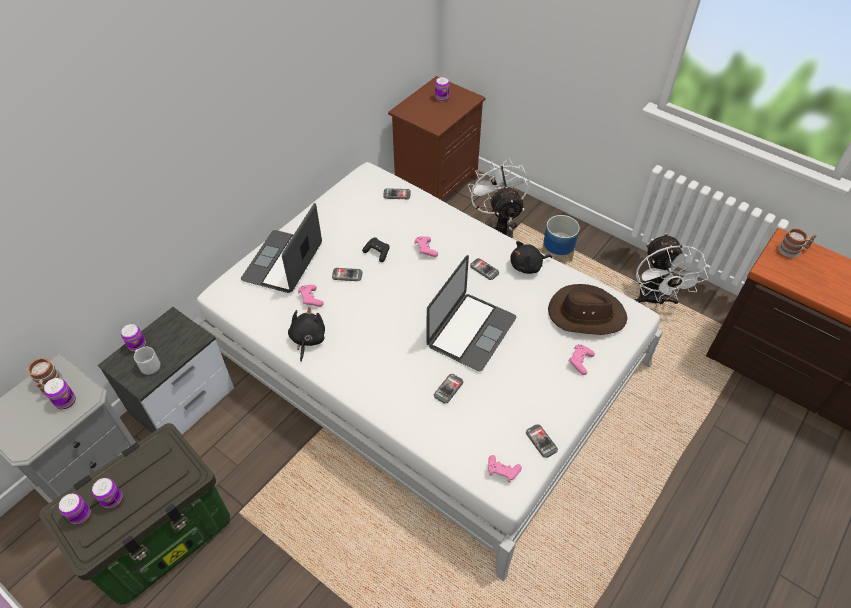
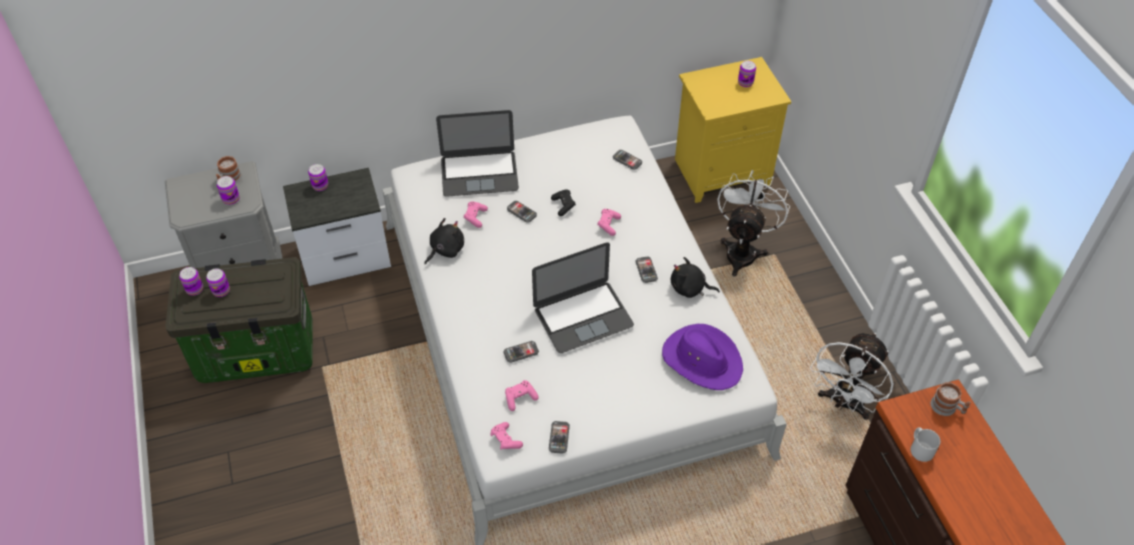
camera: 35 degrees right, 0 degrees up
(148, 365) = (316, 206): grey mug -> grey mug (920, 449)
(283, 262) = (479, 173): laptop -> laptop turned 150 degrees counterclockwise
(436, 183) = (722, 171): brown nightstand -> yellow nightstand
(556, 256) = (780, 306): planter -> none
(580, 362) = (655, 396): pink game controller -> pink game controller (520, 398)
(586, 314) = (702, 359): brown hat -> purple hat

